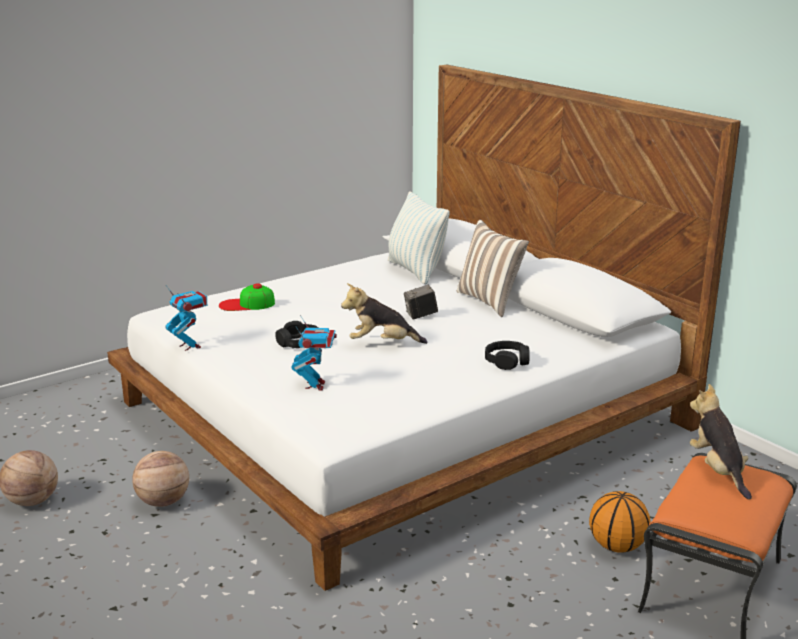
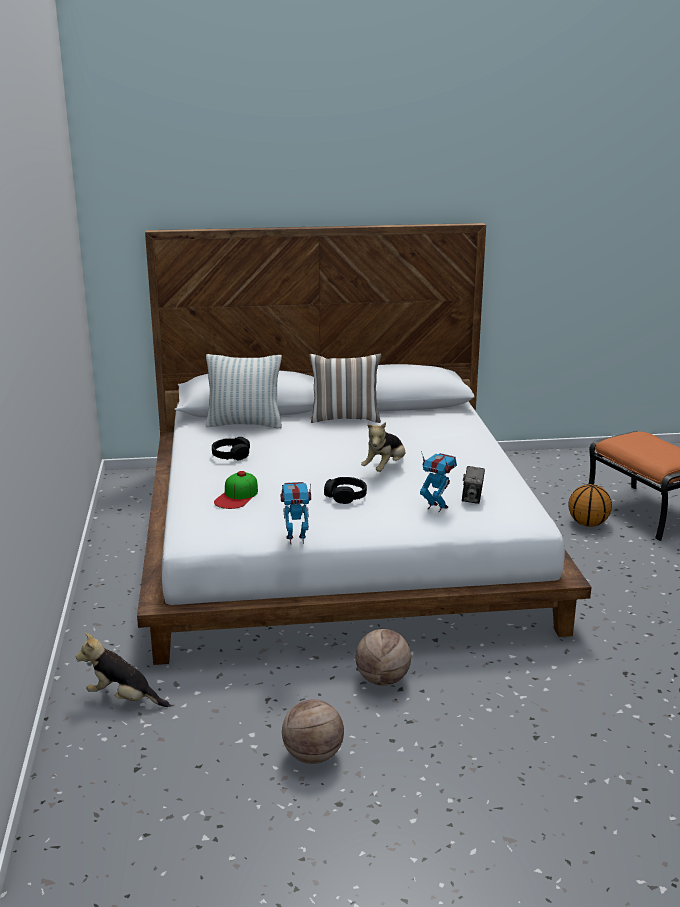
camera: 60 degrees left, 0 degrees up
(420, 315) = (346, 444): camera -> camera (472, 498)
(507, 361) = (462, 440): black headphones -> black headphones (231, 455)
(717, 470) = (629, 441): plush toy -> plush toy (123, 698)

